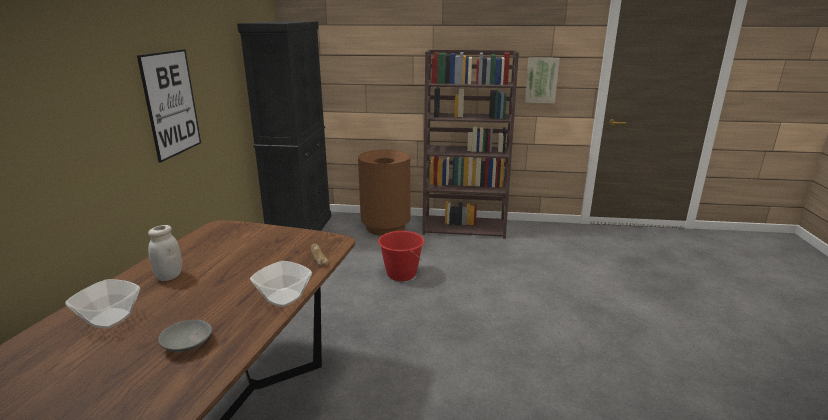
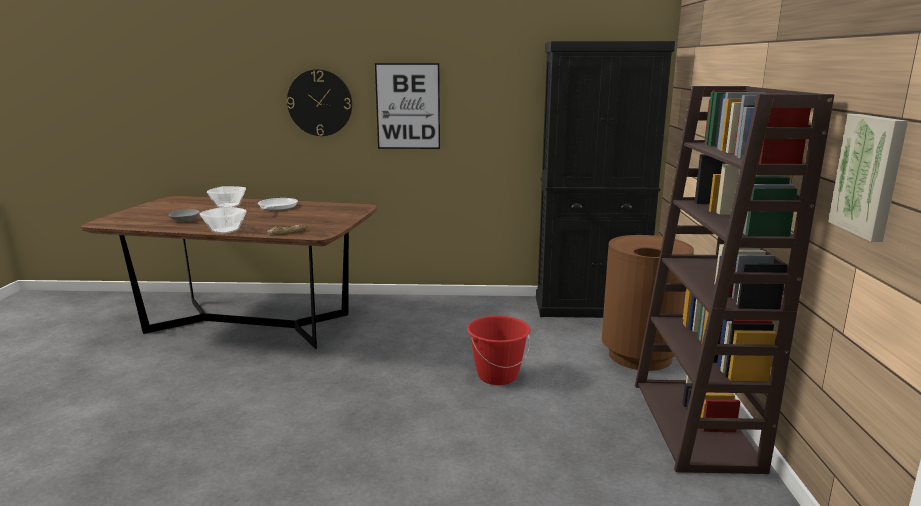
camera: 85 degrees right, 5 degrees down
(94, 122) = (320, 103): none -> wall clock
(169, 276) = (276, 207): white jar -> frying pan

